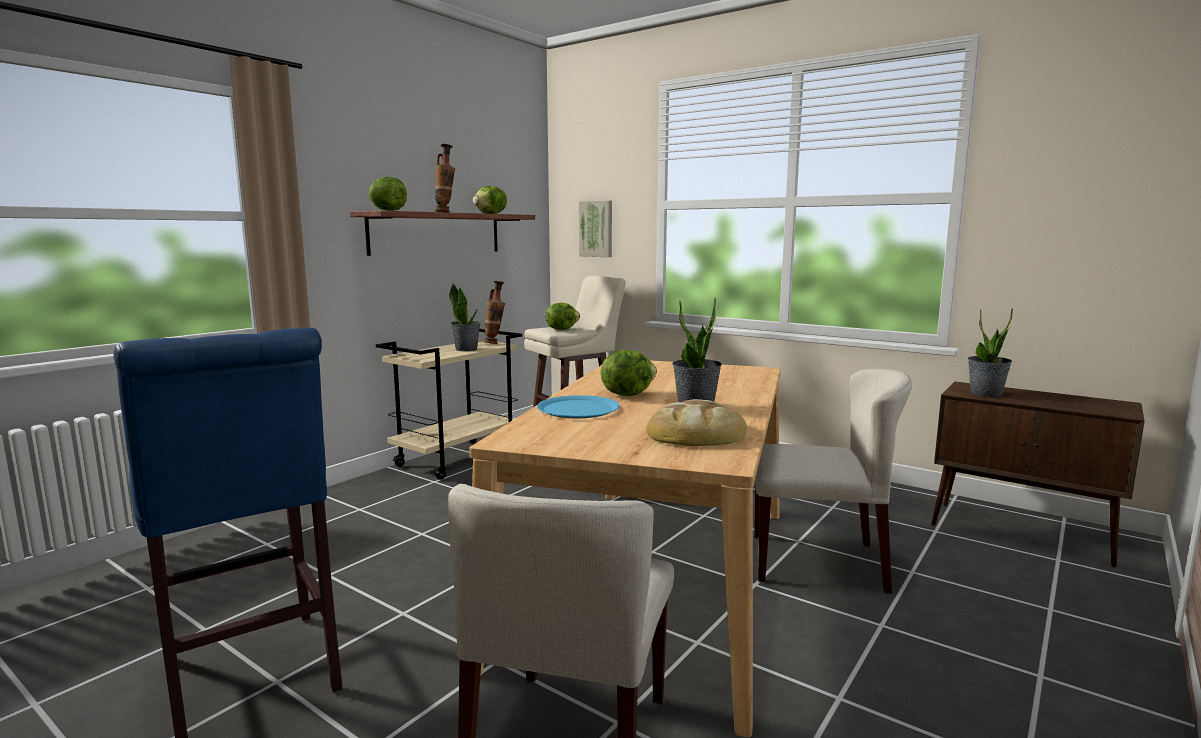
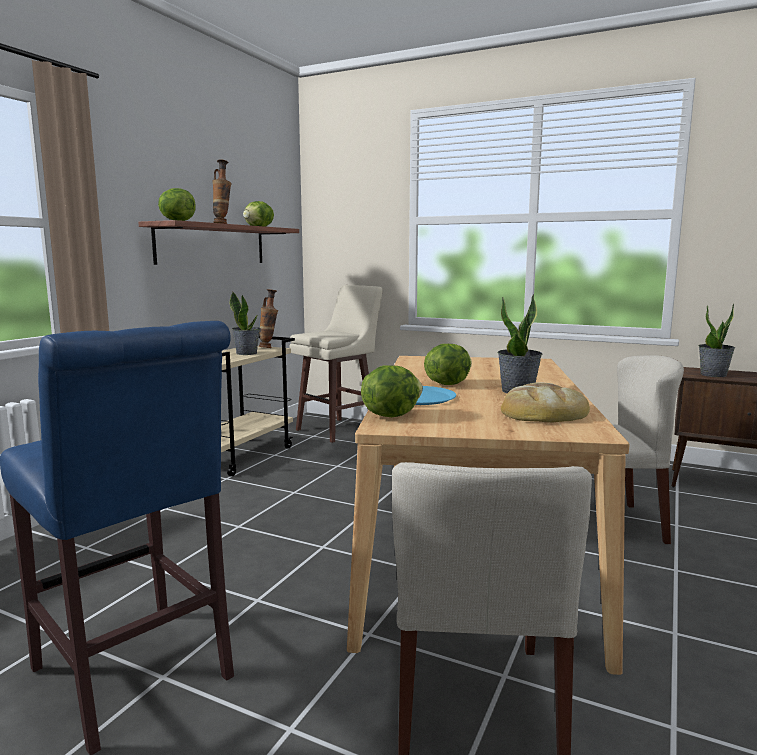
camera: 10 degrees left, 0 degrees up
(561, 329) = (326, 333): lettuce -> lettuce (390, 415)
(596, 229) = (350, 242): picture -> none

